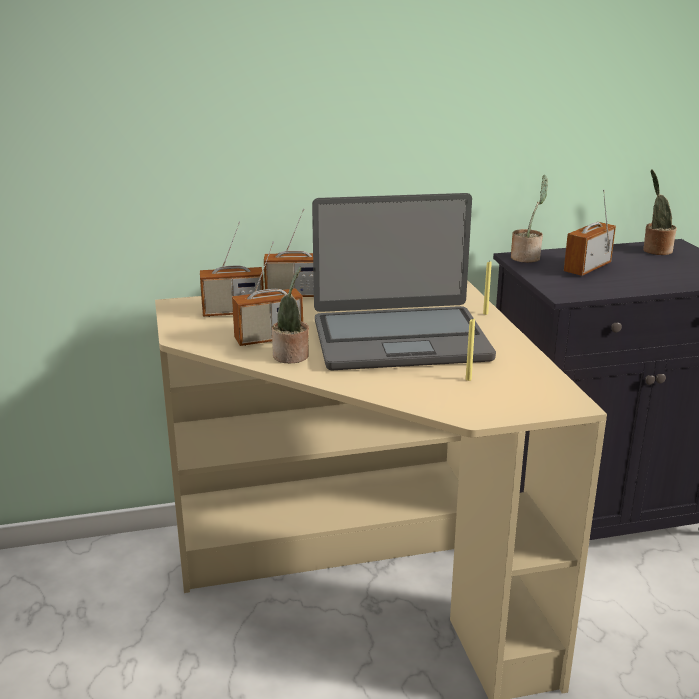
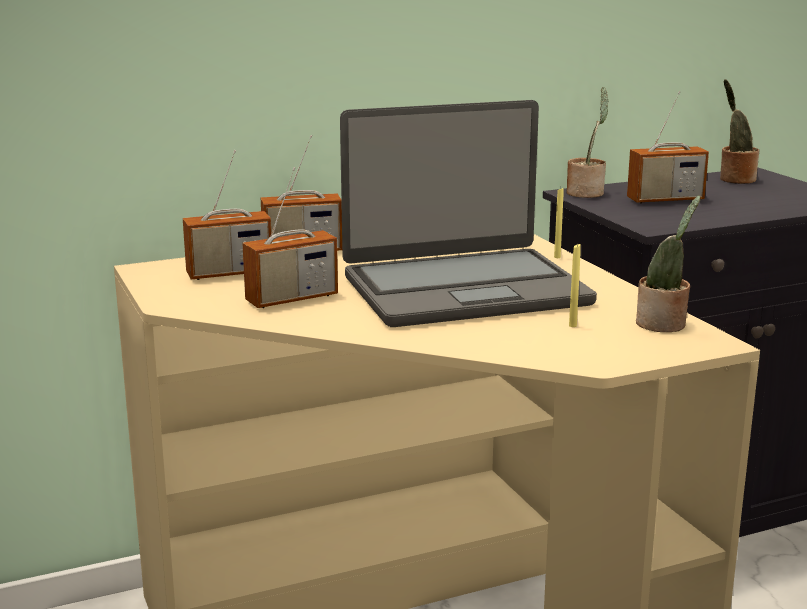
camera: 10 degrees left, 5 degrees down
(292, 357) = (332, 316): potted plant -> potted plant (663, 325)
(587, 268) = (665, 200): radio -> radio turned 135 degrees counterclockwise

